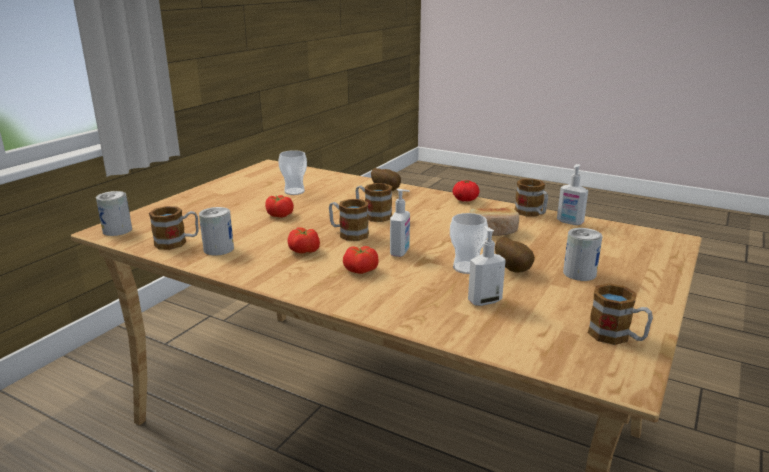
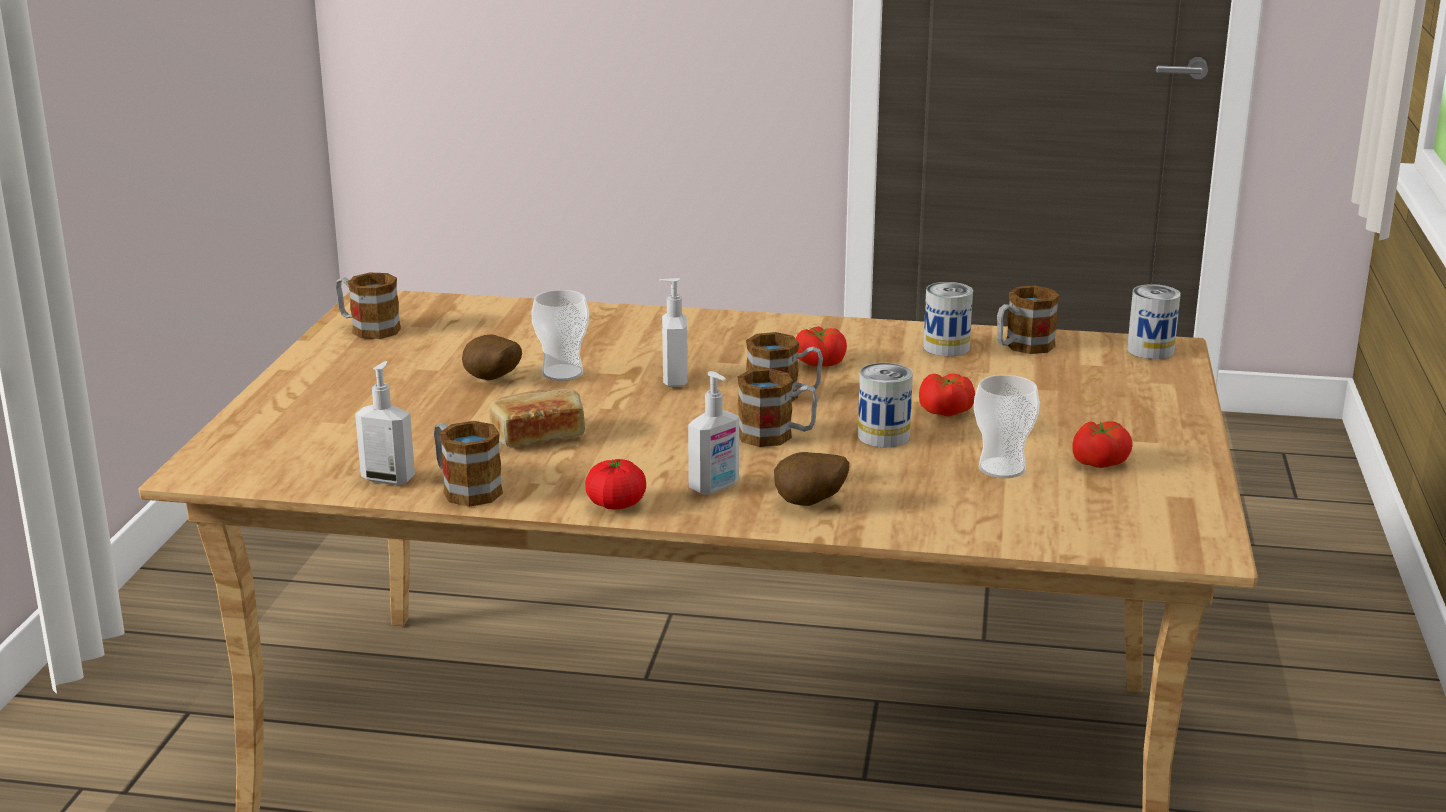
camera: 160 degrees right, 0 degrees up
(360, 270) = (710, 350): tomato -> tomato (1098, 461)
(484, 301) = (526, 340): soap dispenser -> soap dispenser (715, 487)
(579, 273) = (393, 388): can -> can (883, 436)

